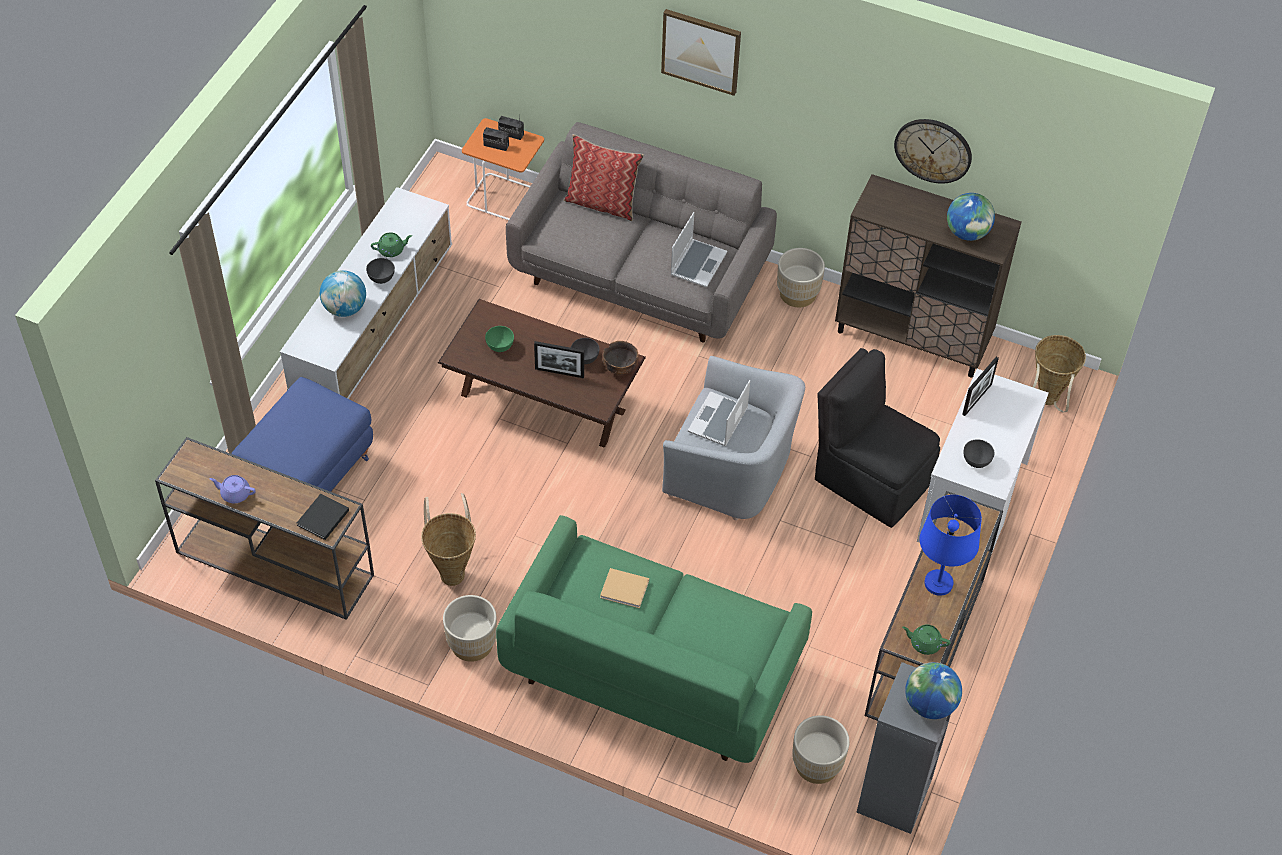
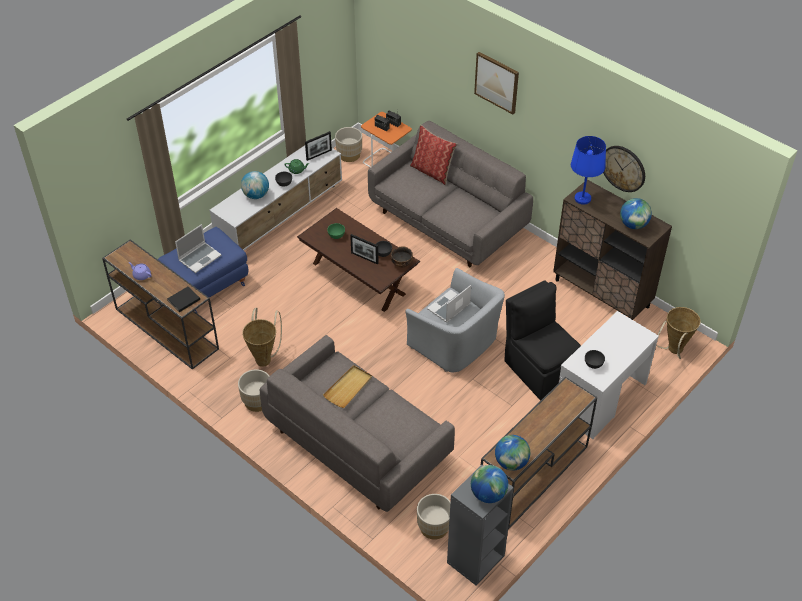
camera: 20 degrees right, 5 degrees down
(626, 589) = (348, 388): beige book -> beige tray
(652, 668) = (357, 443): green sofa -> grey sofa
(698, 263) = (474, 216): laptop -> laptop (200, 258)
(798, 294) = (539, 253): beige planter -> beige planter (349, 155)
(924, 643) = (511, 462): green teapot -> globe
(939, 583) = (536, 429): blue table lamp -> blue table lamp (583, 199)
(977, 399) = (609, 328): picture frame -> picture frame (319, 155)

